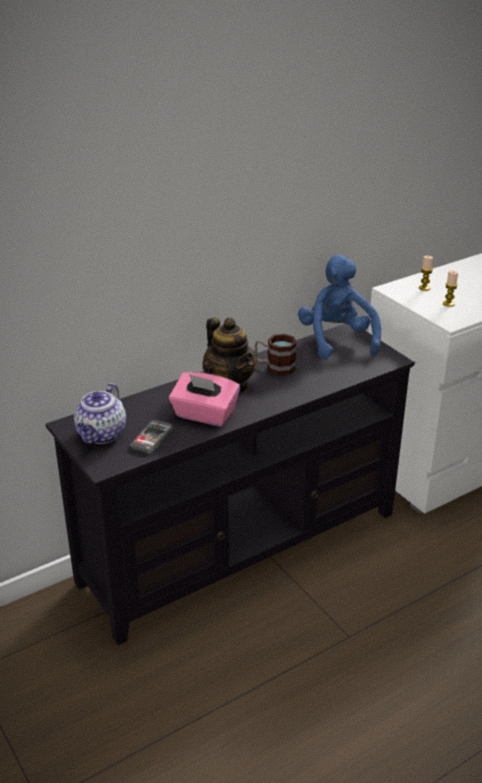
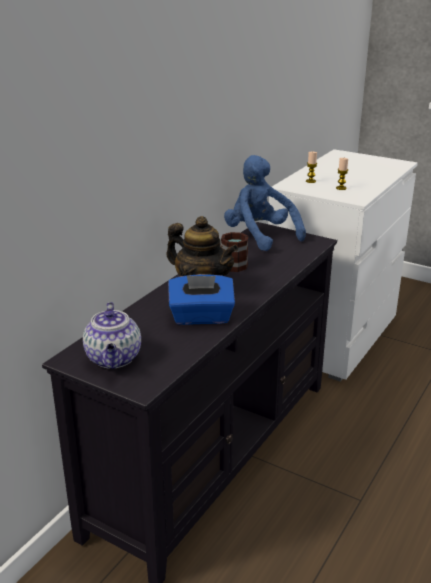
camera: 25 degrees left, 5 degrees down
(152, 438) = (169, 349): phone -> none
(204, 415) = (201, 317): pink tissue box -> blue tissue box

